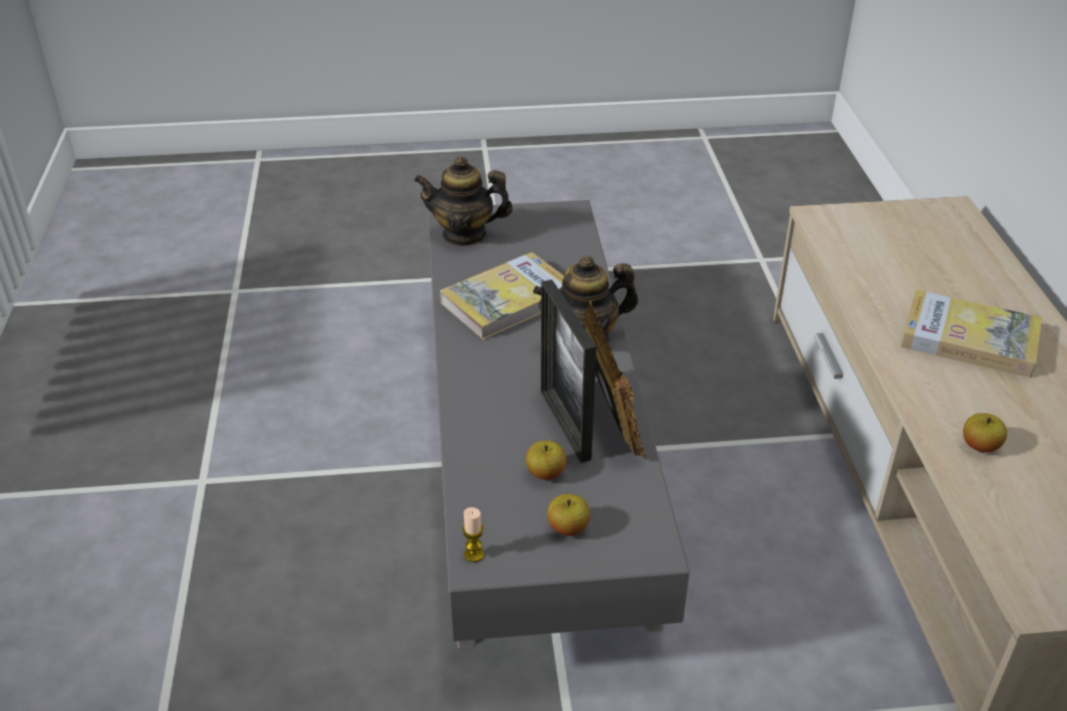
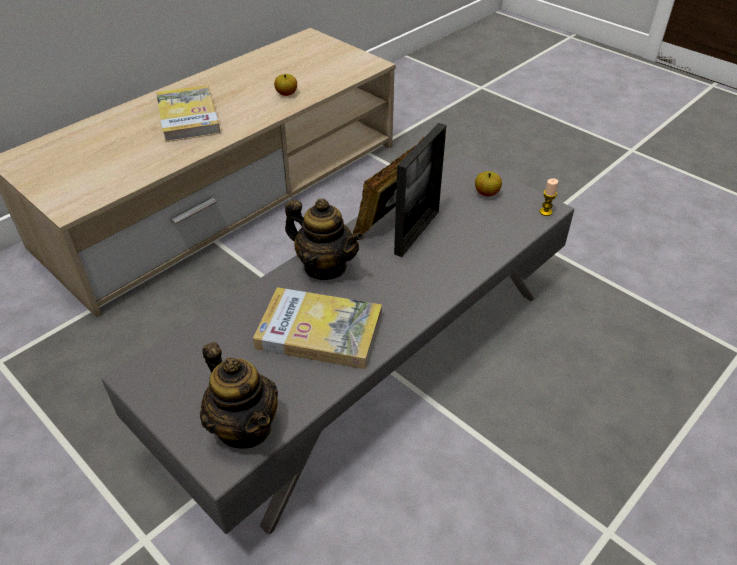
camera: 130 degrees left, 5 degrees up
(546, 473) = (462, 219): apple -> none

